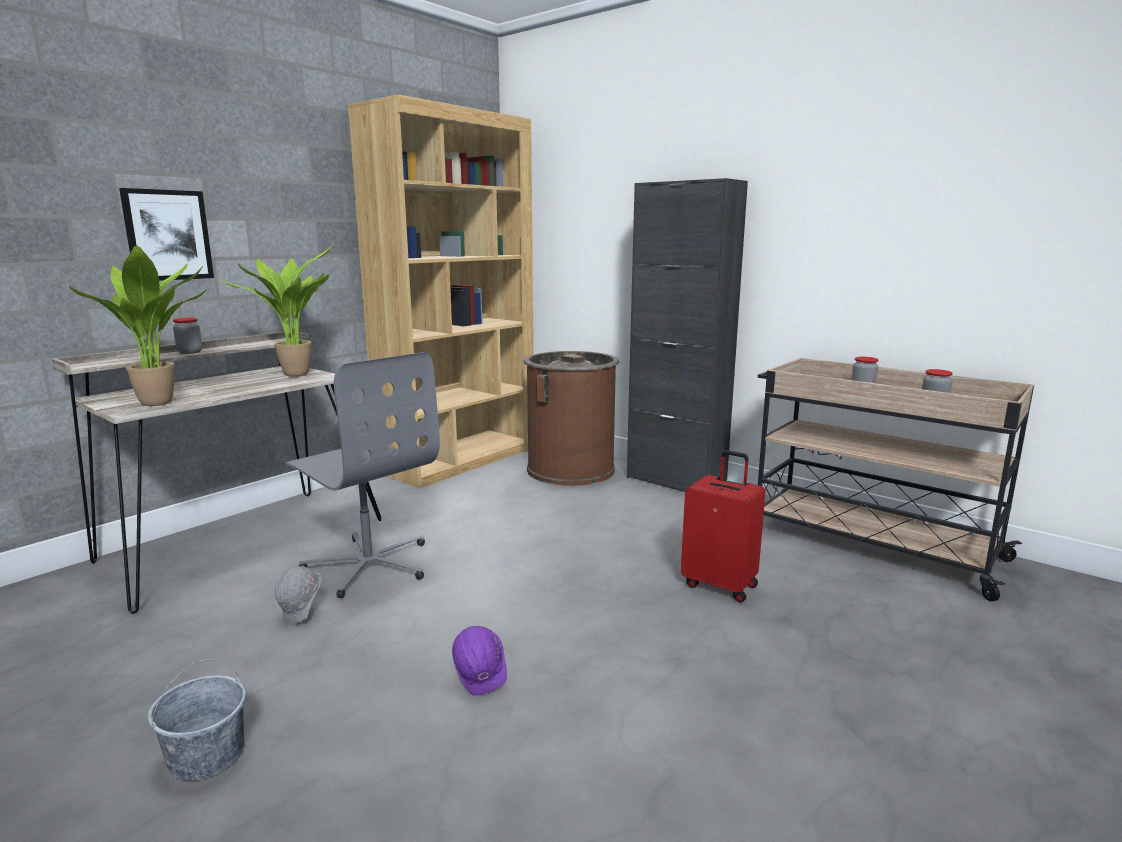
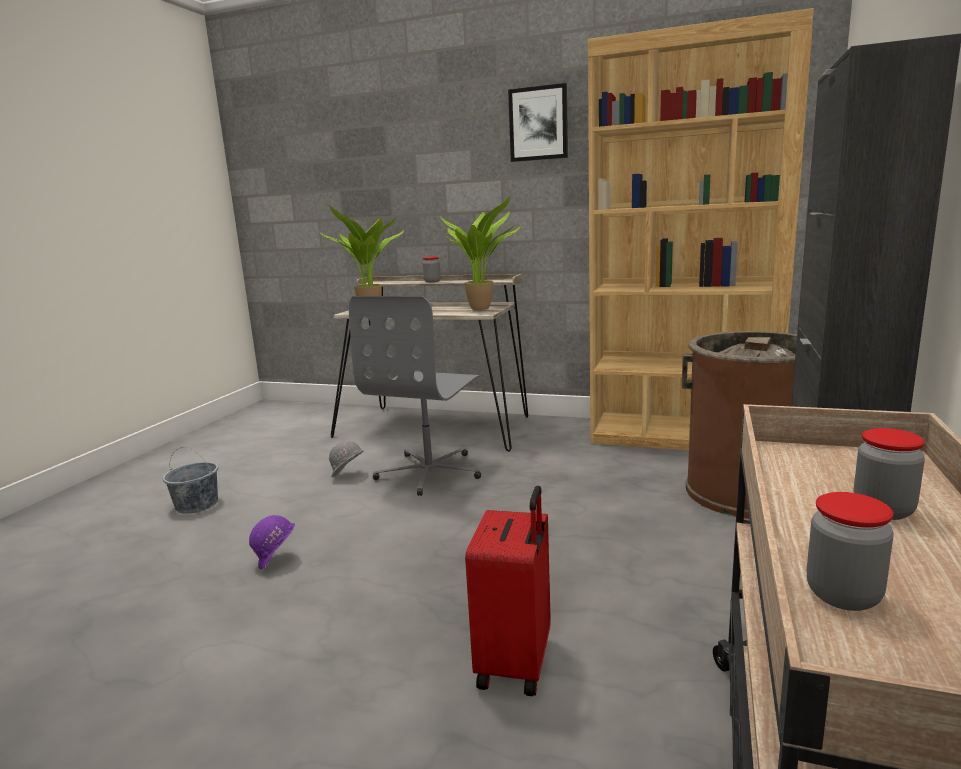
camera: 70 degrees right, 0 degrees up
(167, 235) = (442, 196): picture -> picture (538, 124)

